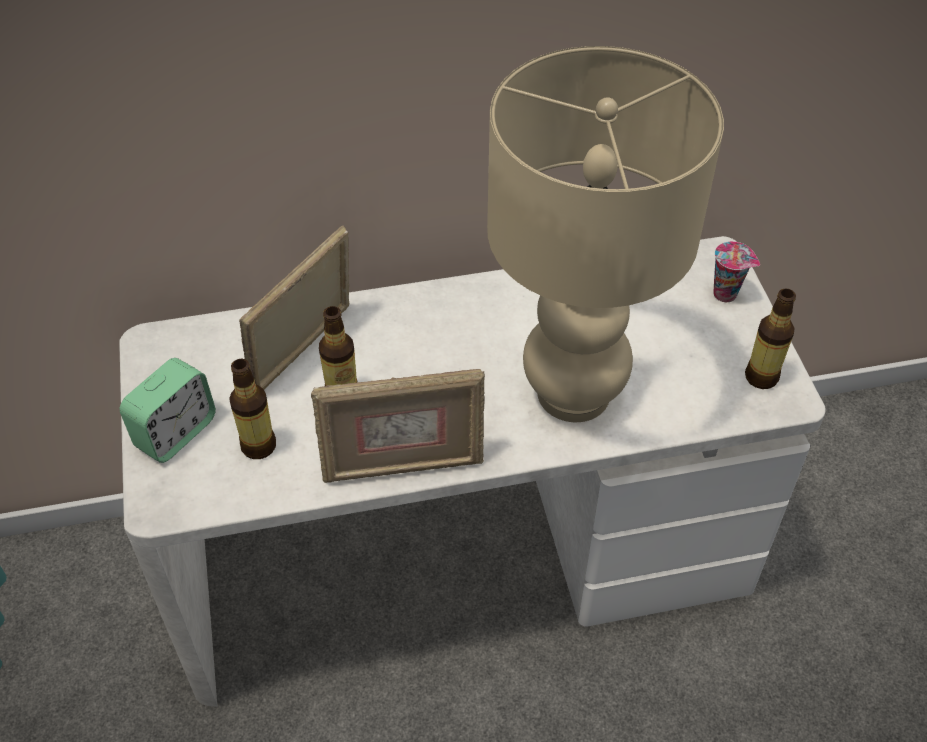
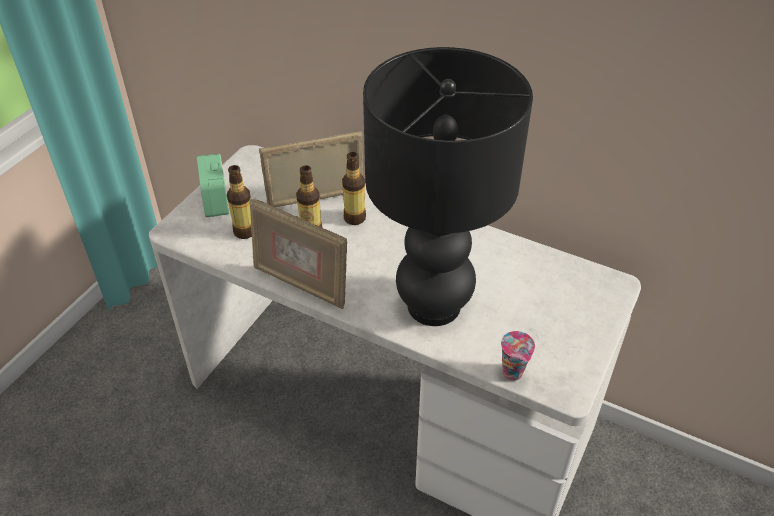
camera: 40 degrees right, 5 degrees down
(176, 432) = (216, 203): alarm clock -> alarm clock turned 90 degrees clockwise
(575, 393) = (435, 306): beige table lamp -> black table lamp
(727, 294) = (596, 309): cup -> cup (513, 374)
(761, 377) = (563, 368): bottle -> bottle (354, 218)

